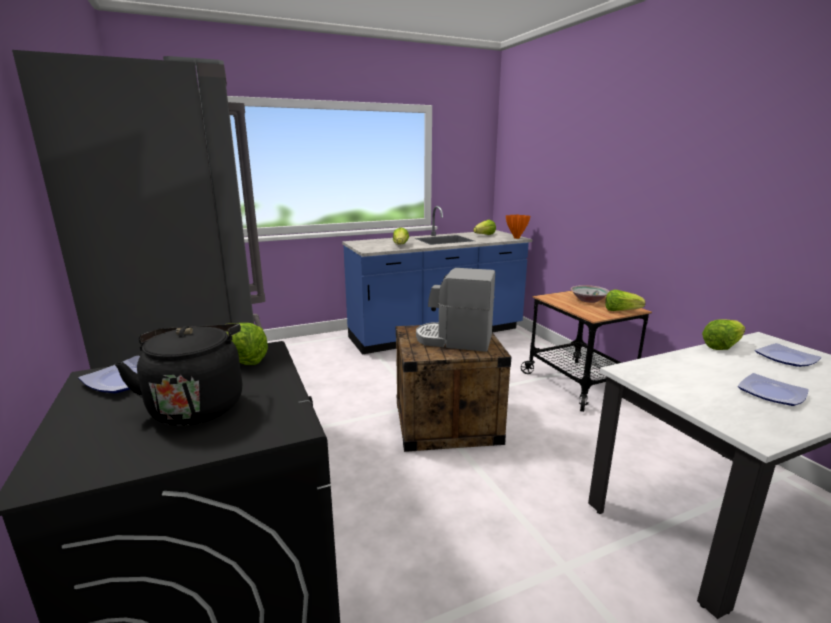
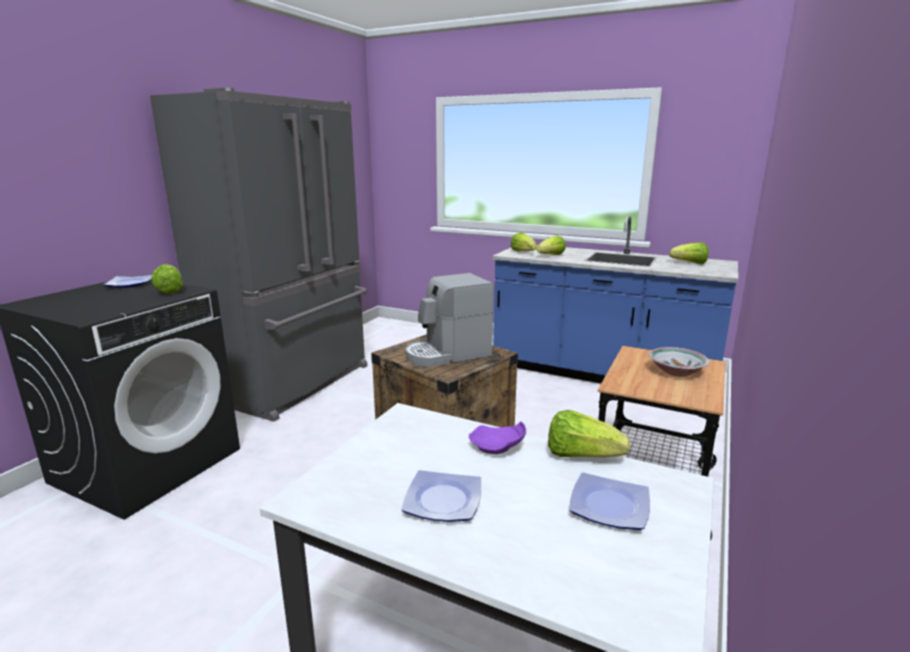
camera: 50 degrees right, 0 degrees up
(197, 405) = (104, 300): black kettle -> none
(454, 340) = (447, 354): coffee machine -> coffee machine turned 90 degrees counterclockwise
(516, 238) = (720, 273): orange vase -> none
(621, 311) = (676, 395): lettuce -> lettuce (523, 252)
(700, 360) = (497, 447): none -> purple plate

